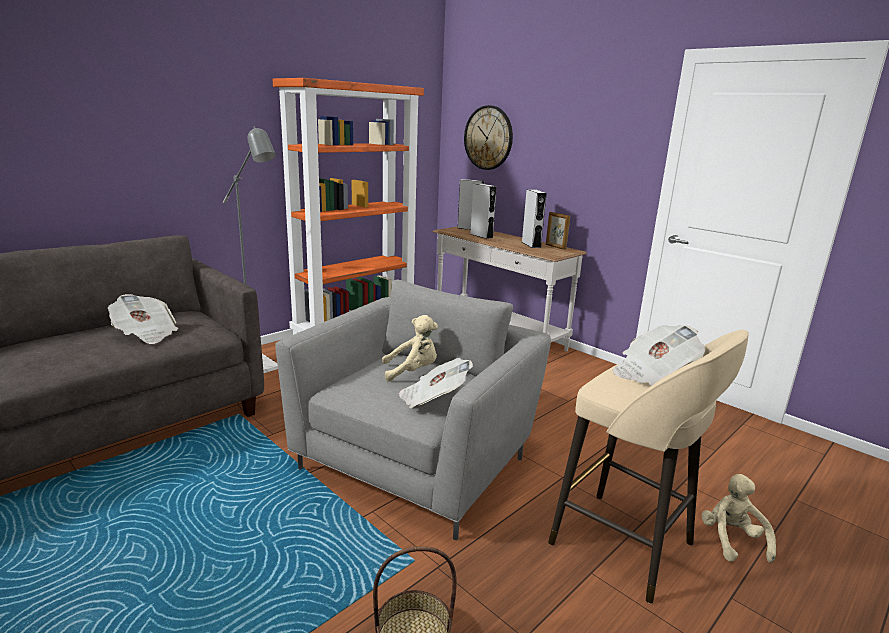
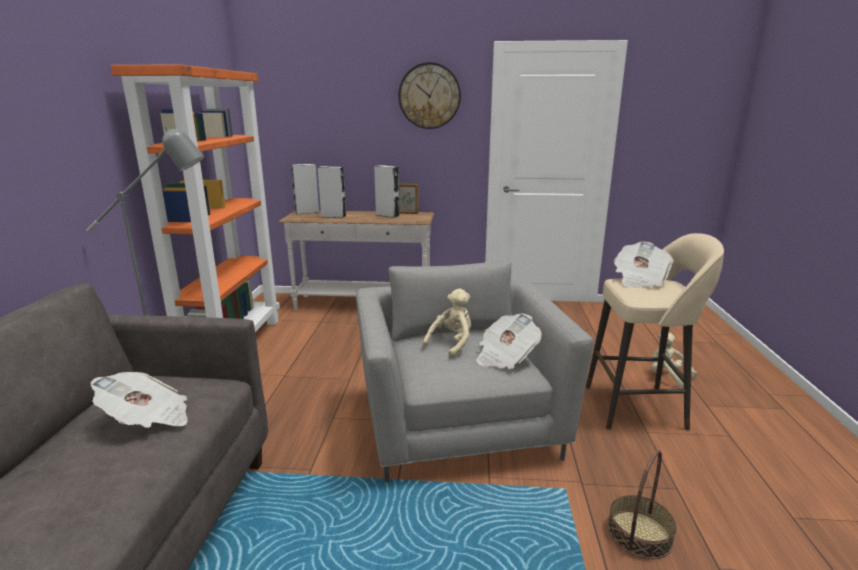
camera: 40 degrees left, 0 degrees up
(488, 138) = (307, 121): wall clock -> wall clock (429, 96)

